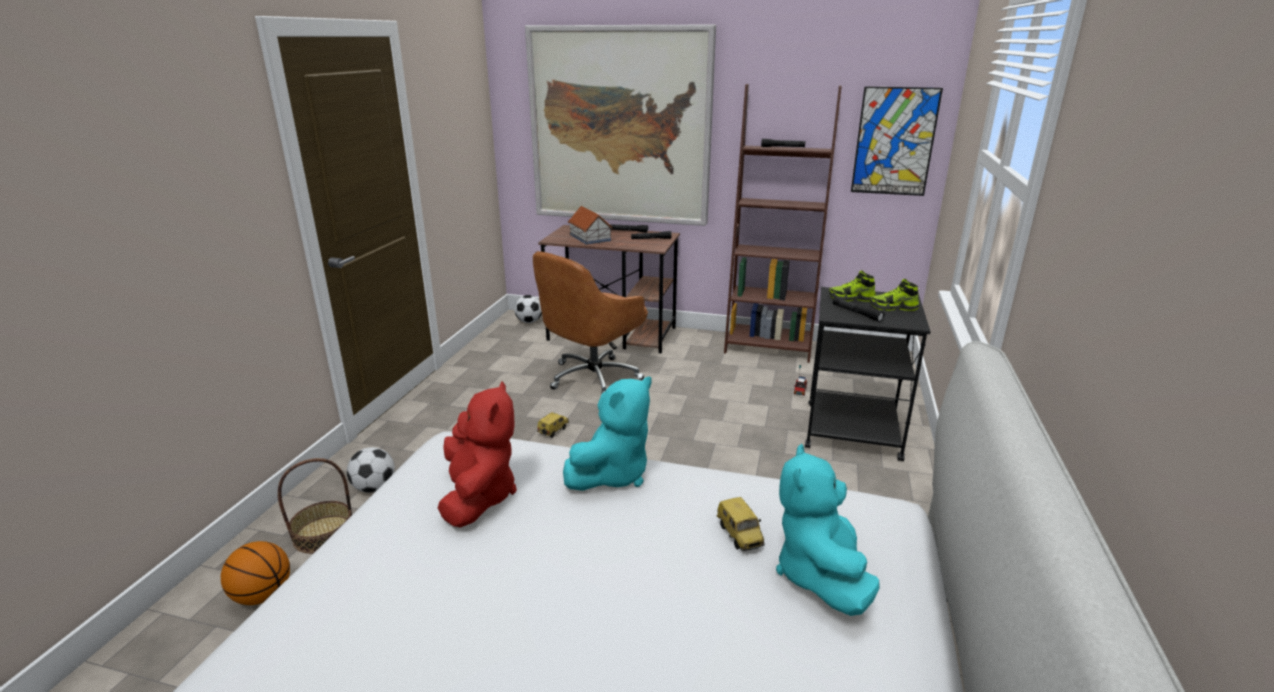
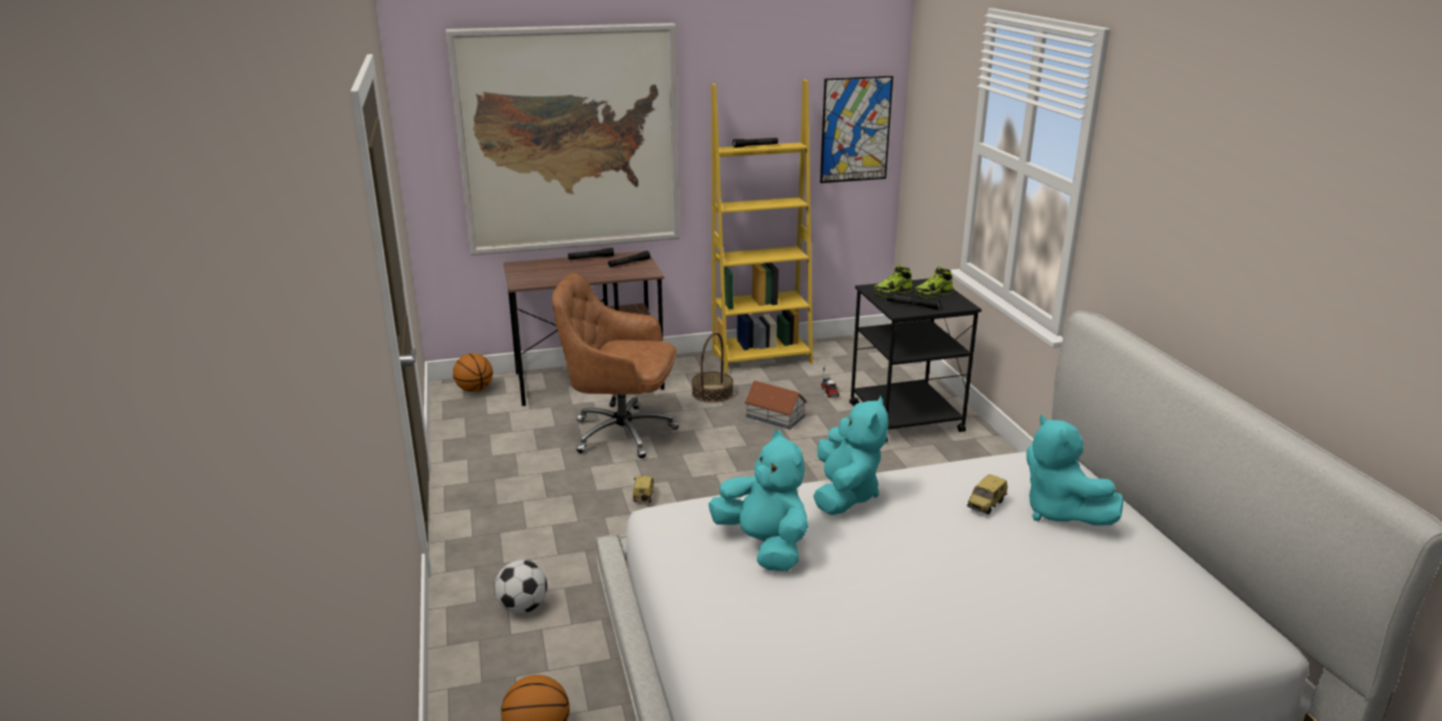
camera: 30 degrees left, 0 degrees up
(323, 534) = (526, 664): basket -> basket (712, 393)
(478, 496) = (764, 546): red plush toy -> turquoise plush toy
(529, 322) = (475, 390): football -> basketball
(590, 238) = (560, 273): toy house -> toy house (775, 417)
(593, 378) = (622, 432): brown office chair -> brown office chair turned 90 degrees clockwise
(740, 536) = (986, 506): toy car -> toy car turned 90 degrees clockwise
(768, 347) = (761, 358): brown bookcase -> yellow bookcase

